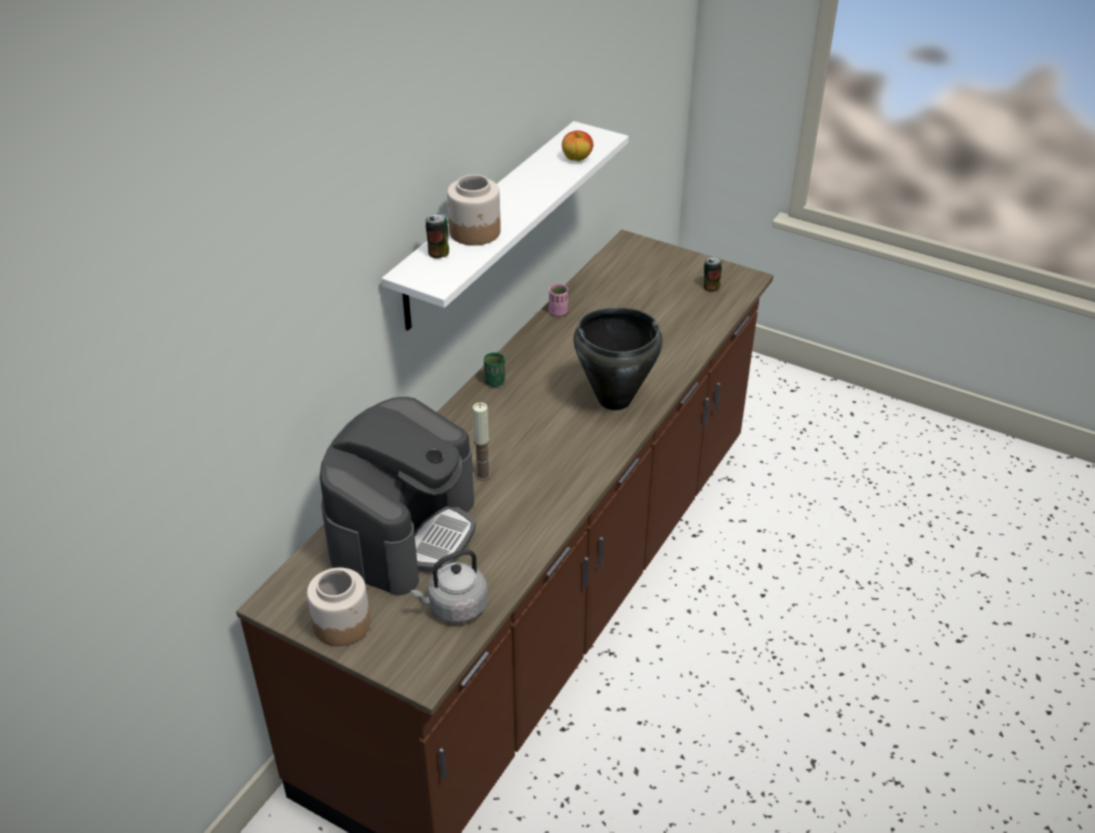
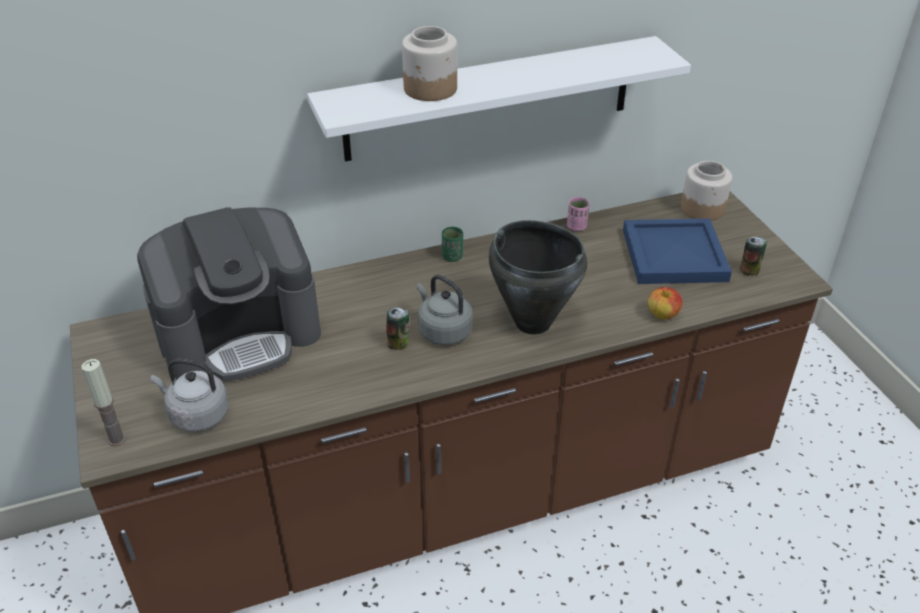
camera: 40 degrees right, 0 degrees up
(342, 624) = (113, 376): jar -> jar (703, 208)
(439, 253) = (377, 93): can -> can (398, 343)
(483, 475) = (349, 325): candle -> candle (117, 439)
(559, 440) = (443, 331): none -> grey kettle
(577, 158) = (610, 65): apple -> apple (662, 315)
(649, 300) = (672, 254): none -> blue tray

